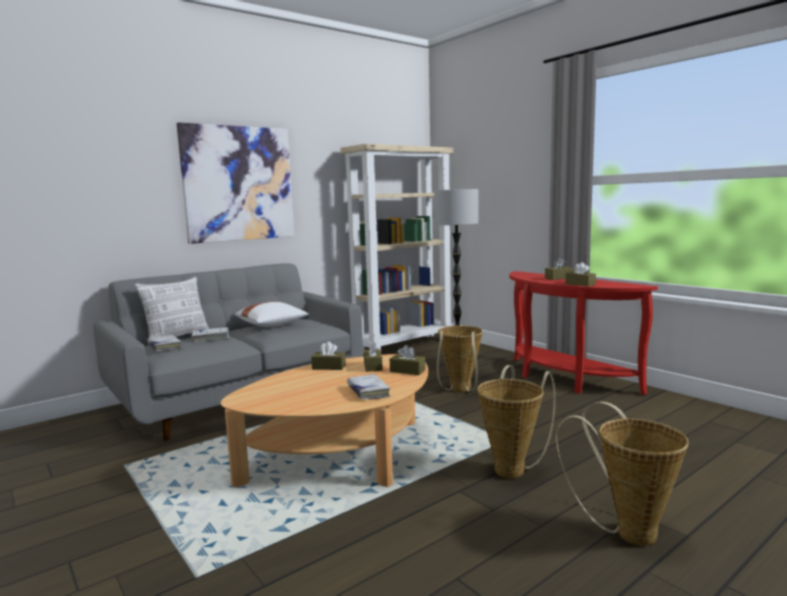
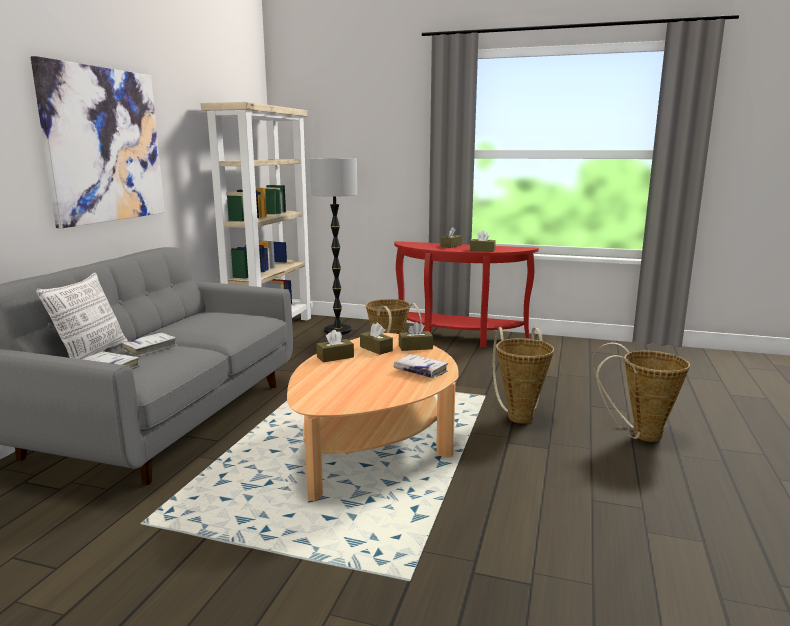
camera: 35 degrees left, 5 degrees up
(272, 325) = (195, 324): white pillow -> none

